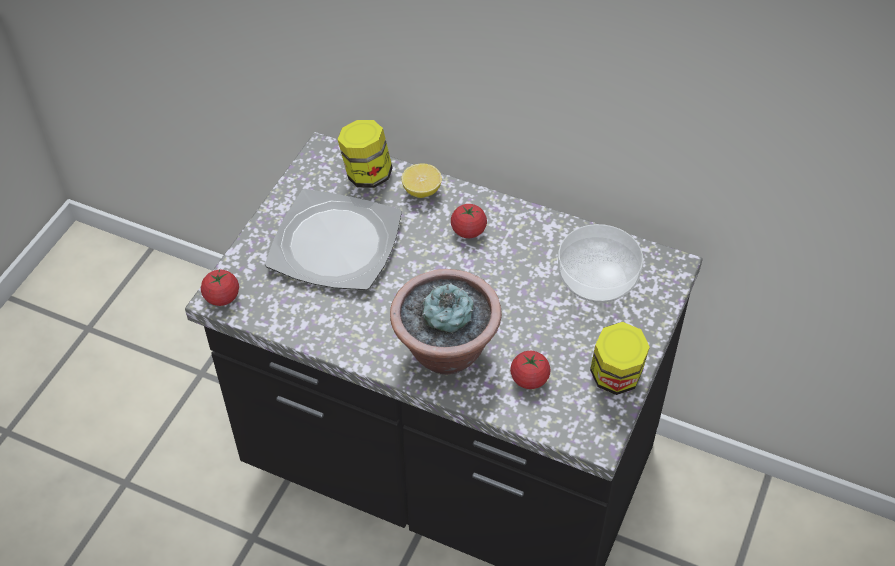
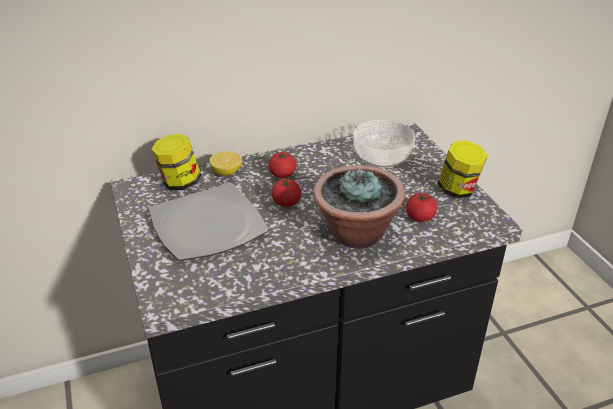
camera: 45 degrees left, 15 degrees down
(222, 297) = (165, 300): tomato -> tomato (286, 203)

